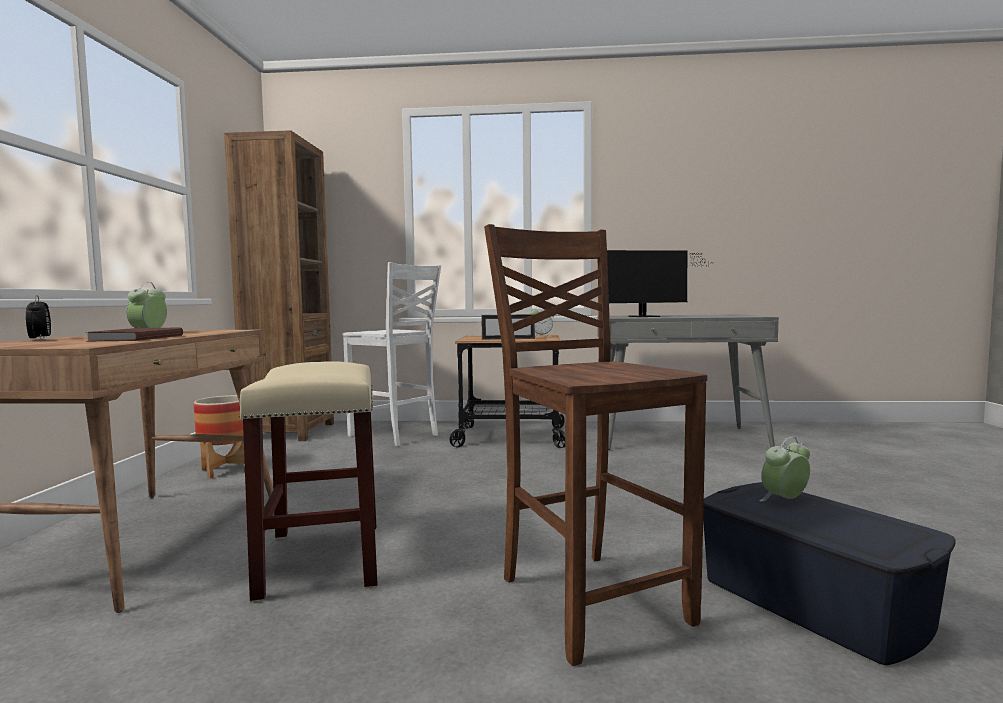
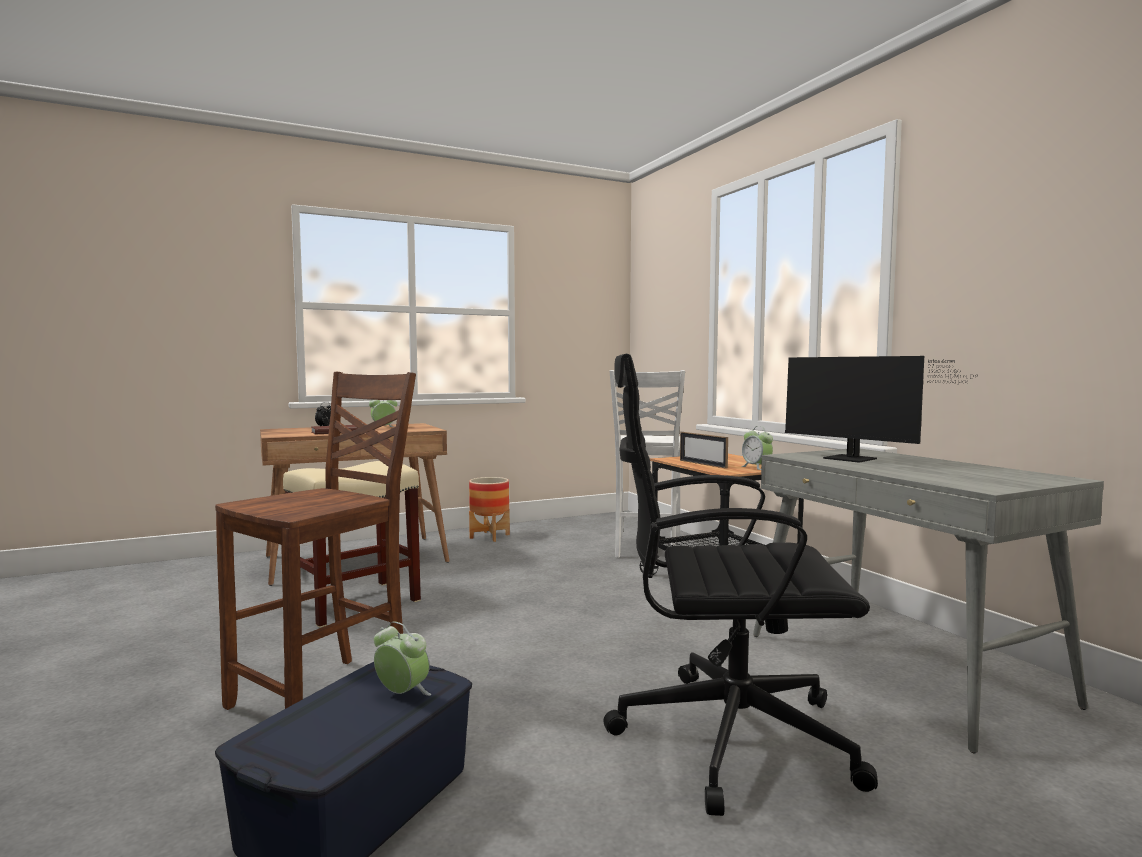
camera: 60 degrees right, 0 degrees up
(290, 431) = (602, 521): brown bookcase -> none
(740, 484) = (725, 736): none -> black office chair

